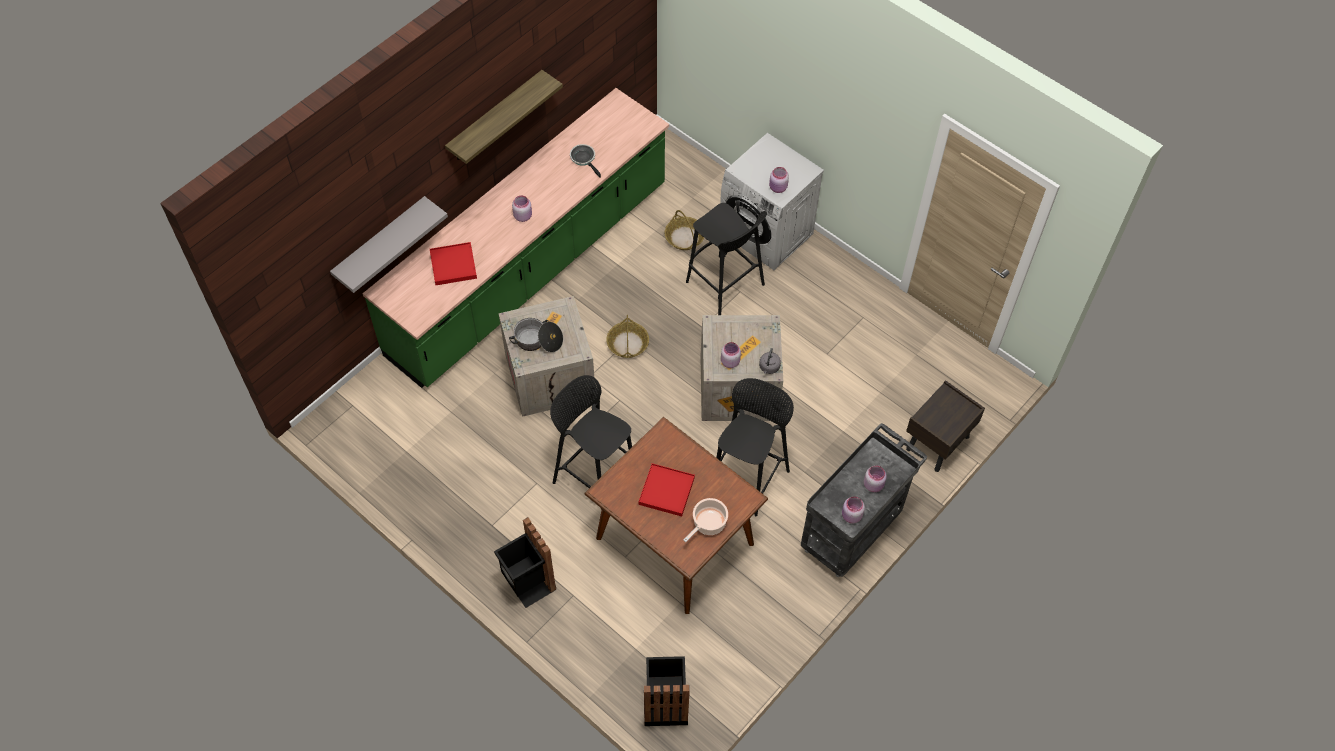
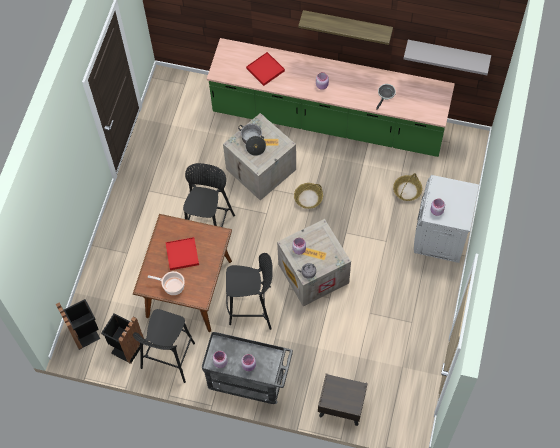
camera: 65 degrees right, 5 degrees up
(380, 242) = (241, 23): grey shelf -> grey shelf (448, 53)
(528, 584) = (122, 227): black trash can -> black trash can (126, 346)
(724, 287) = (383, 230): black stool -> black stool (169, 358)

